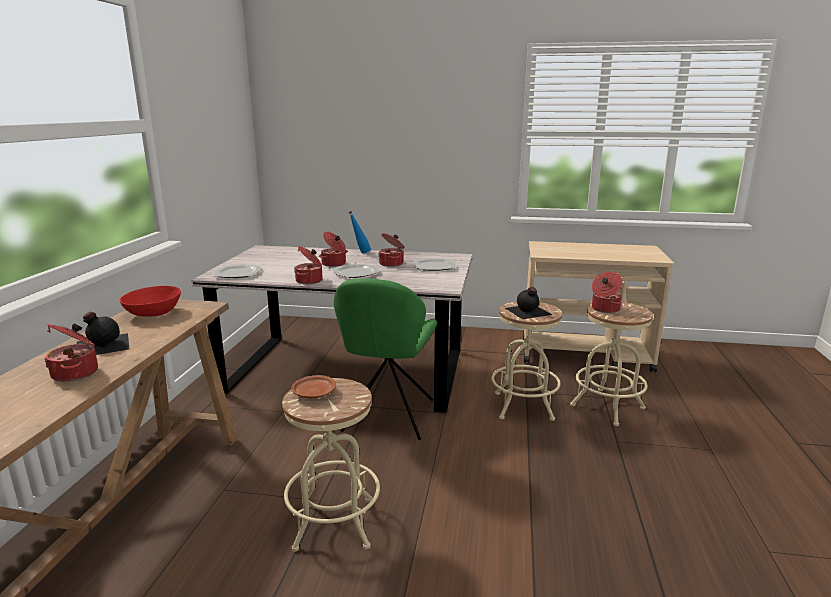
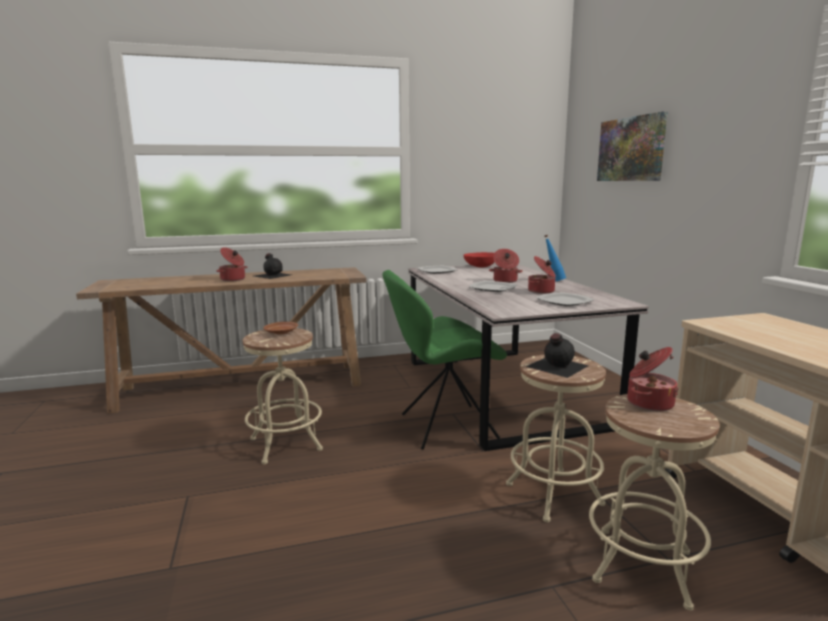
camera: 65 degrees right, 5 degrees down
(154, 313) = (328, 272): red bowl -> red bowl (481, 266)
(310, 281) = (449, 283): cooking pot -> none
(360, 123) = (631, 149): none -> picture

